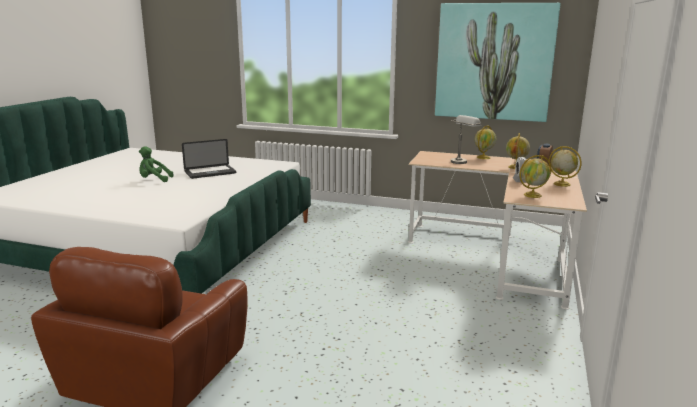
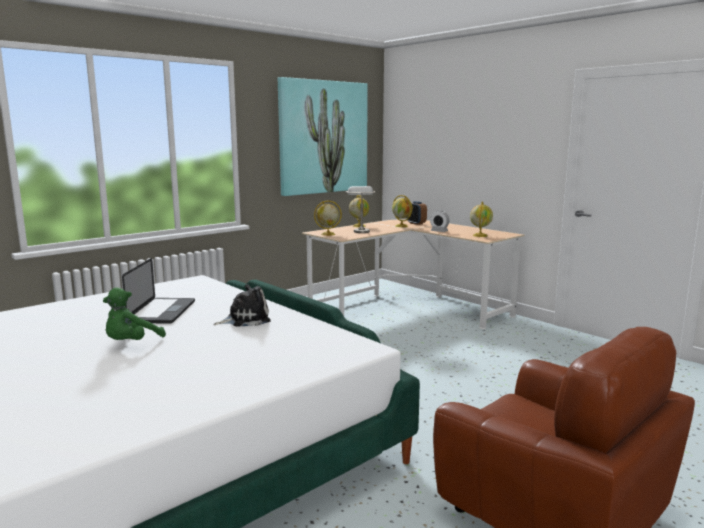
camera: 60 degrees left, 5 degrees down
(212, 189) = (245, 319): none -> plush toy
(561, 184) = (460, 227): globe -> globe (327, 234)

